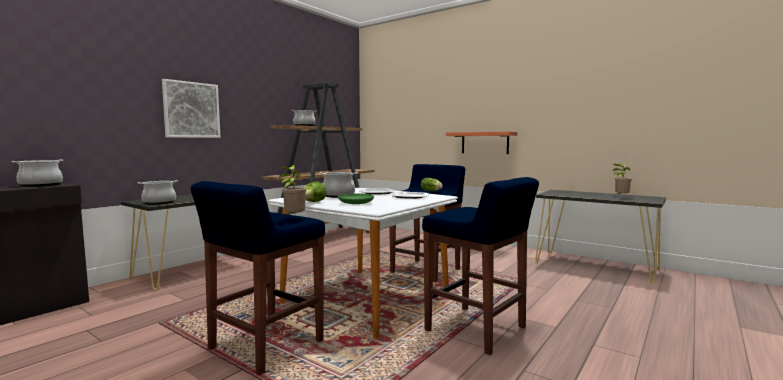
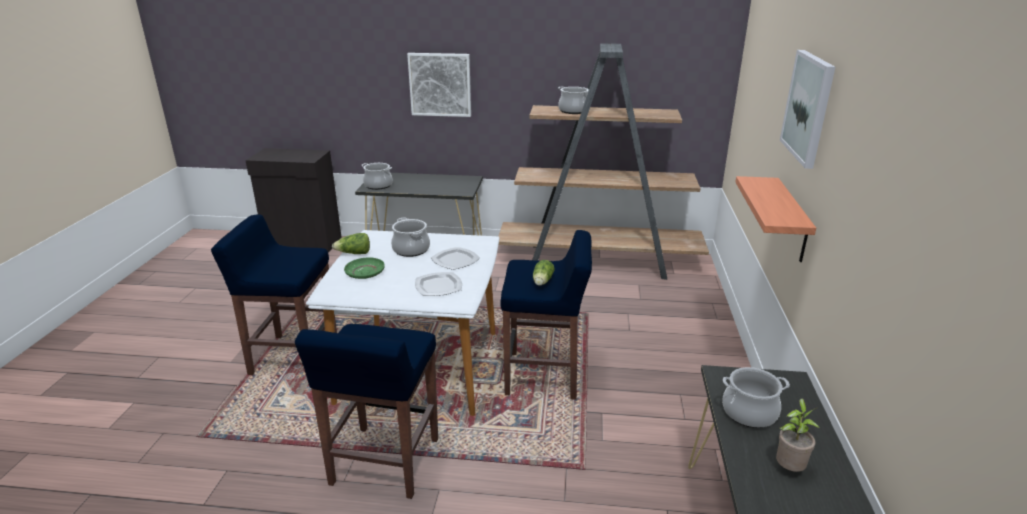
camera: 60 degrees right, 20 degrees up
(40, 185) = (305, 154): cooking pot -> cooking pot (749, 412)
(293, 219) = (288, 271): potted plant -> none
(477, 89) = (808, 107): none -> picture

